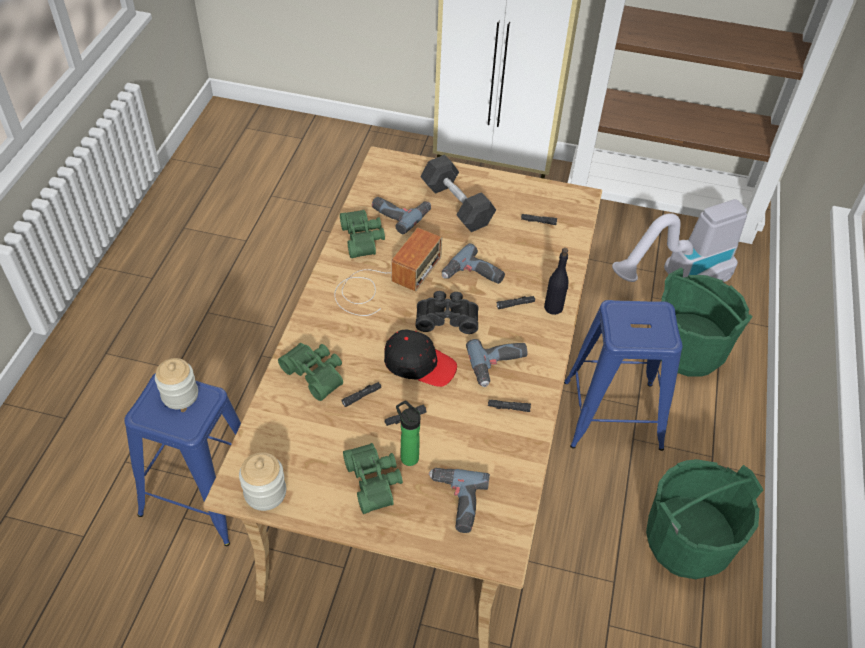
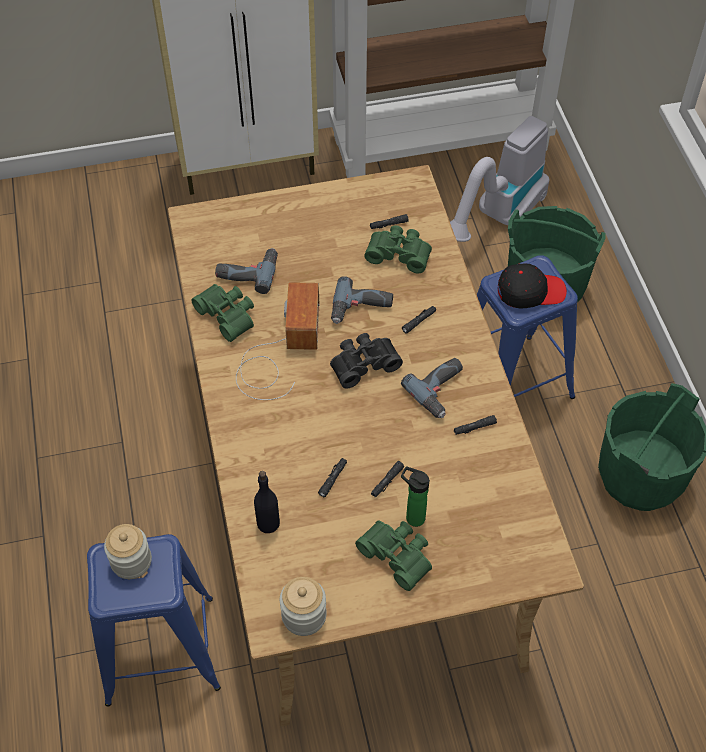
camera: 25 degrees left, 5 degrees up
(316, 373) = (274, 476): green binoculars -> green binoculars (399, 253)
(419, 364) = (366, 422): black cap -> black cap (530, 291)
(455, 502) = (481, 540): power drill -> none
(456, 205) = (298, 239): black dumbbell -> none
(553, 307) = (456, 309): black bottle -> black bottle (268, 523)

